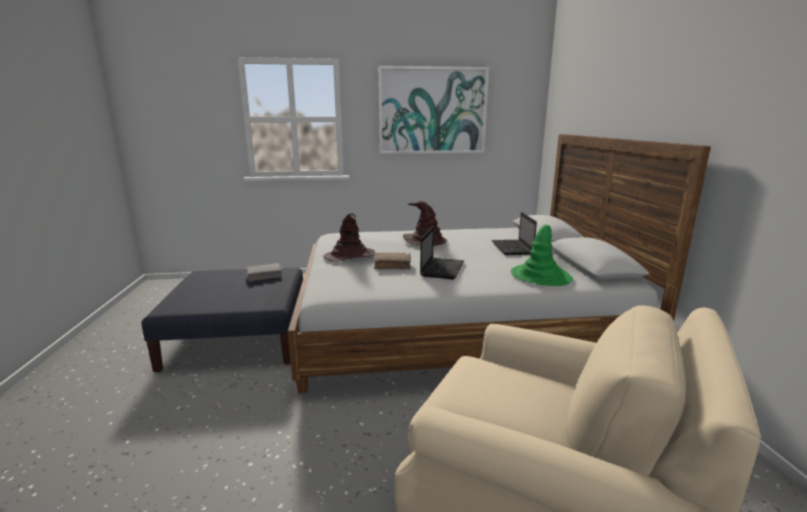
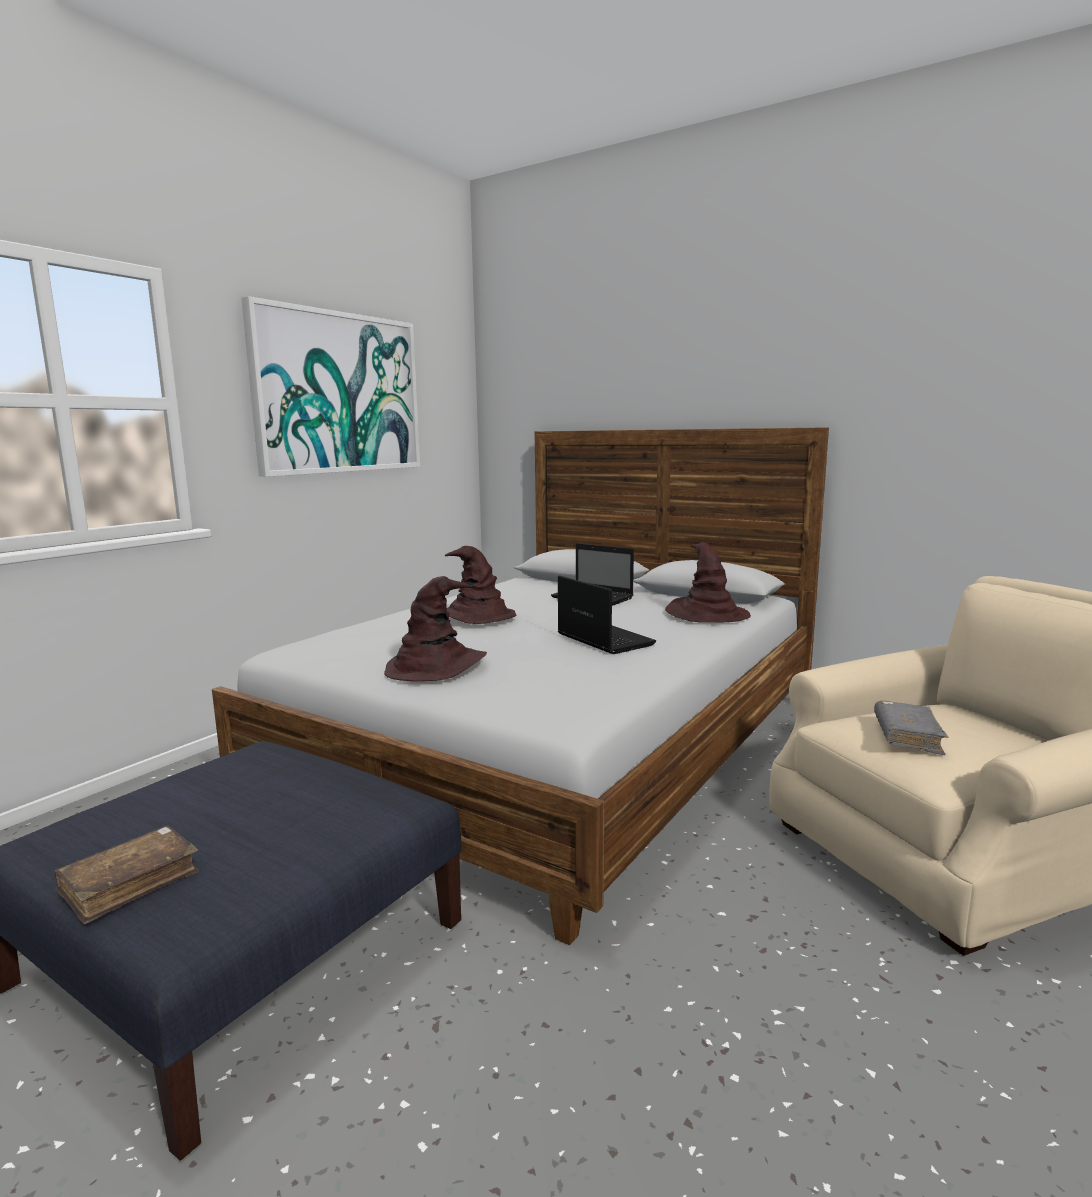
camera: 50 degrees left, 5 degrees down
(264, 276) = (249, 776): grey book -> grey book (907, 737)
(392, 265) = (534, 656): brown book -> brown book (130, 883)
(540, 276) = (707, 615): green hat -> brown hat

